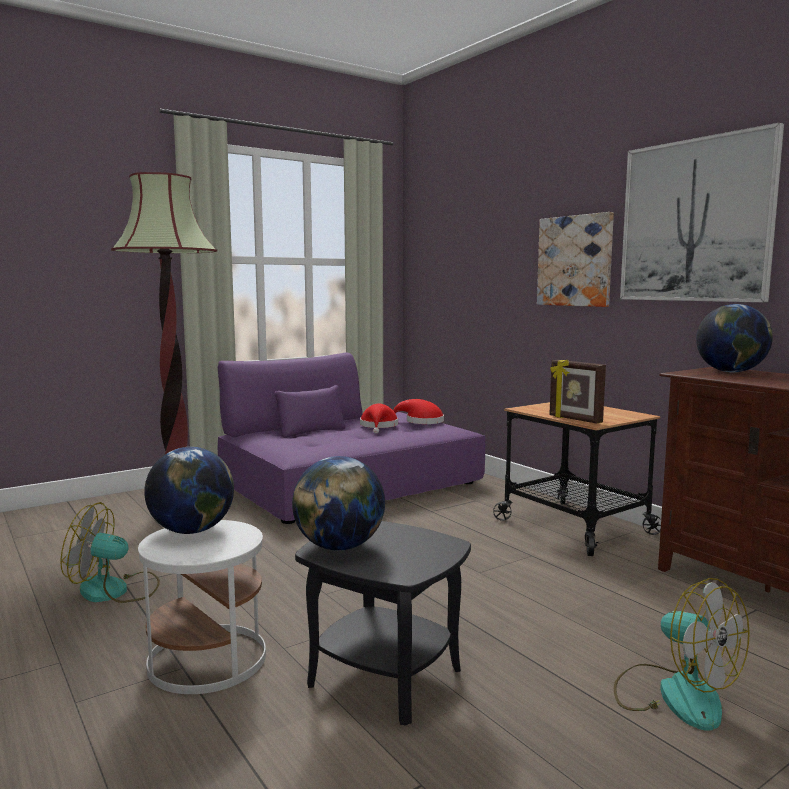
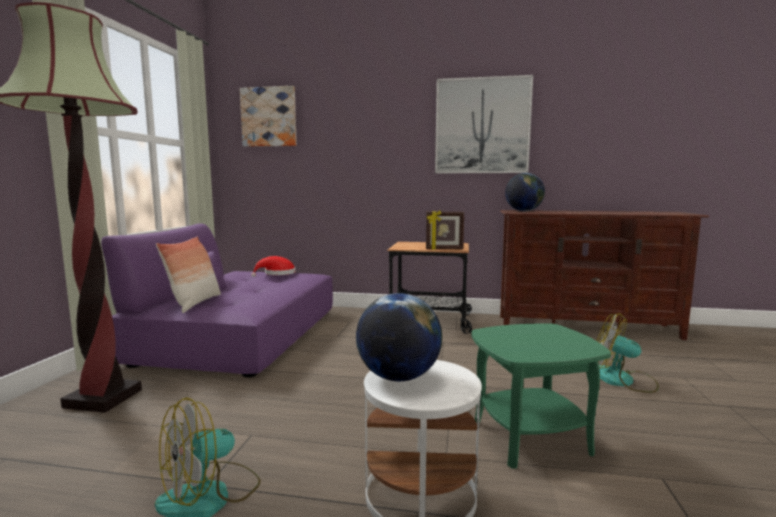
camera: 45 degrees left, 0 degrees up
(281, 437) = (195, 303): none -> pillow
(339, 547) = (518, 348): globe -> none
(379, 426) = (255, 281): red hat -> none
(384, 677) = (530, 438): black side table -> green side table
(575, 261) = (395, 148): picture -> picture (269, 117)
(674, 694) = (623, 380): fan -> fan turned 150 degrees counterclockwise

